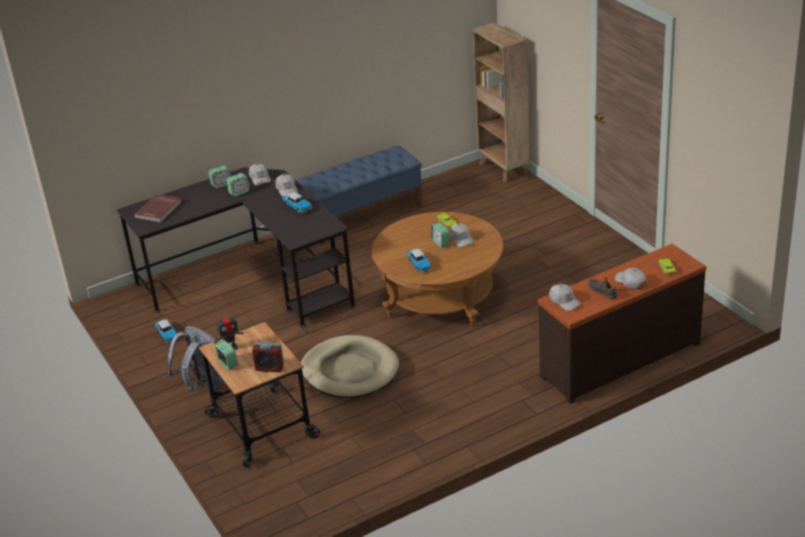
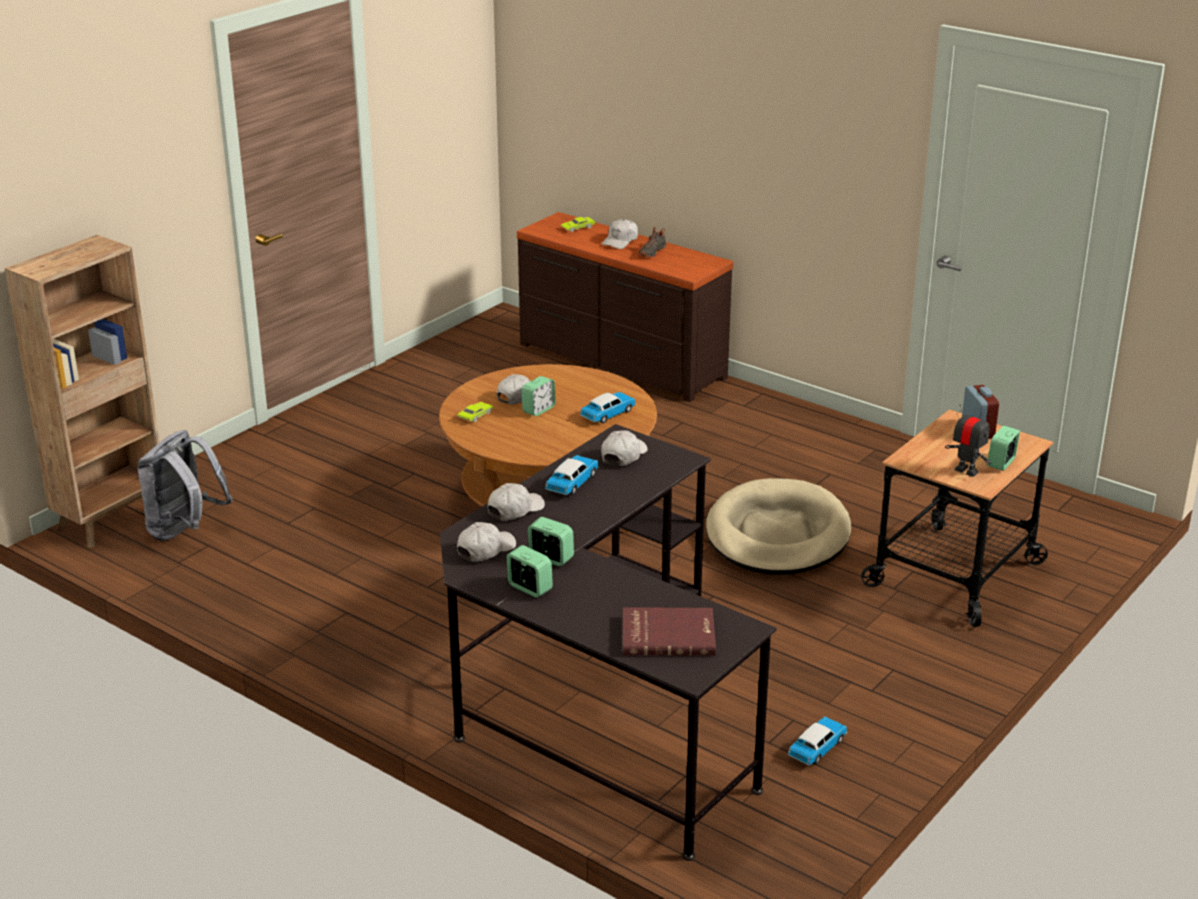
camera: 115 degrees left, 5 degrees down
(203, 386) = (915, 658): grey backpack -> grey backpack (185, 531)
(362, 216) = (318, 632): blue bench -> none
(564, 301) = (687, 268): white cap -> white cap (623, 455)

